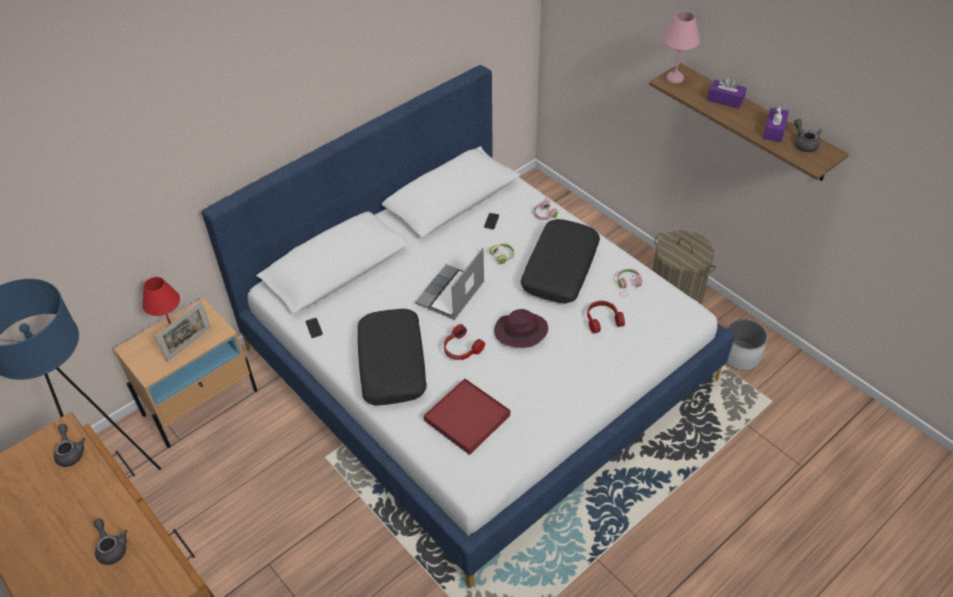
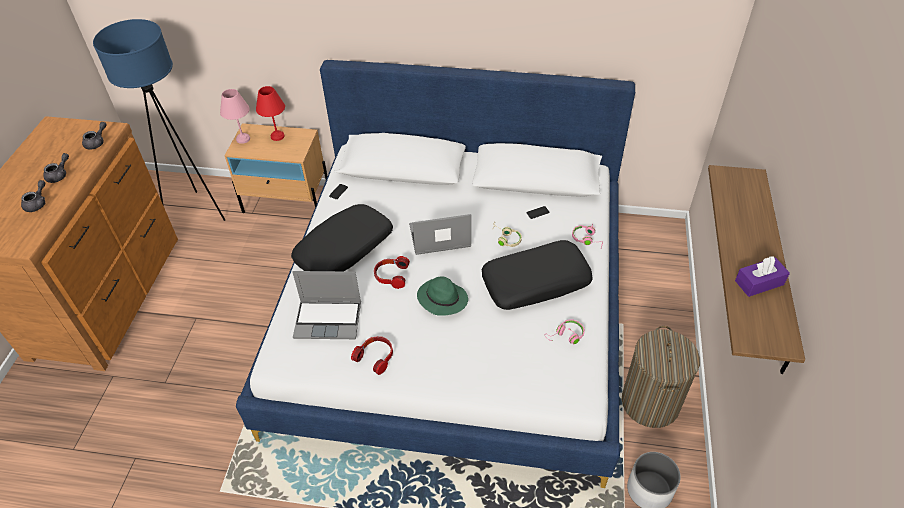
camera: 50 degrees right, 0 degrees up
(189, 344) = (273, 149): picture frame -> none
(467, 418) = (329, 319): red tray -> laptop
(520, 332) = (441, 298): purple hat -> green hat
(602, 320) = (509, 342): headphones -> headphones (376, 357)
(674, 78) = (736, 177): pink table lamp -> pink table lamp (242, 139)
(725, 100) = (755, 225): purple tissue box -> none
(804, 143) = (771, 315): grey teapot -> grey teapot (59, 175)

